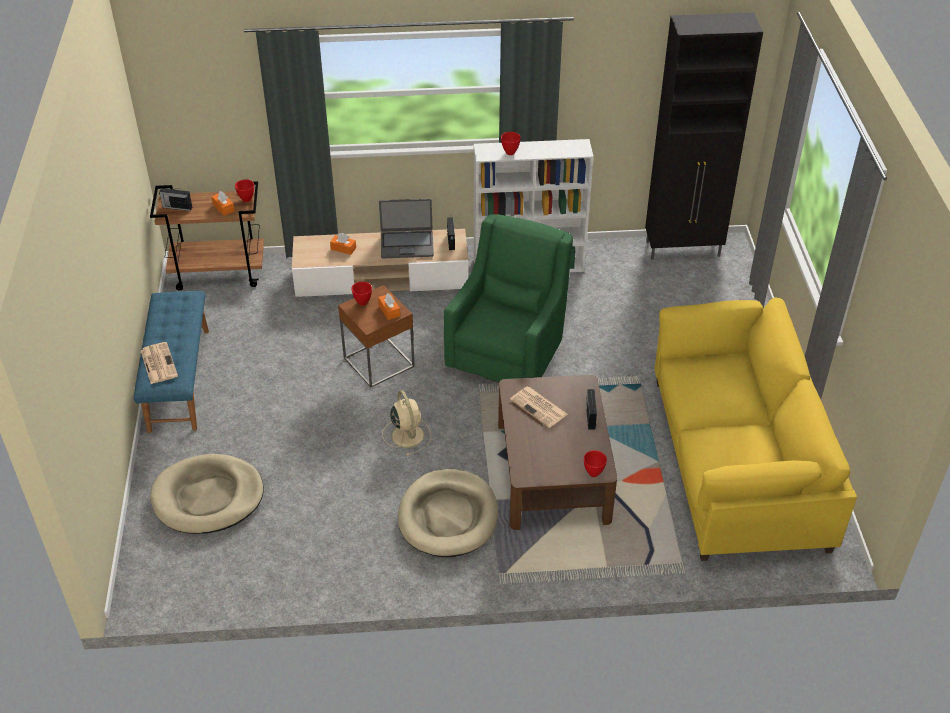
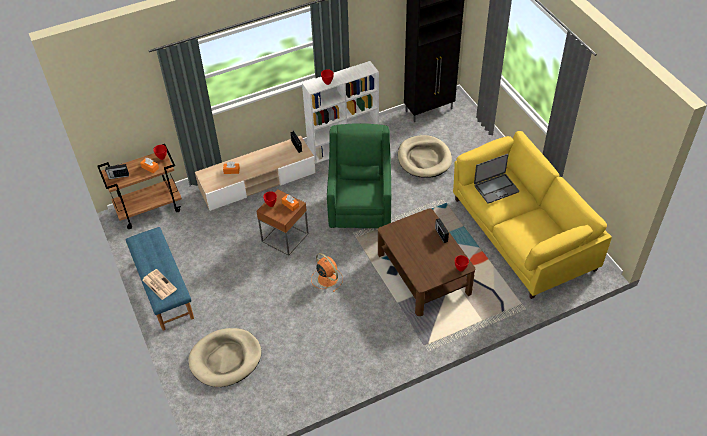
camera: 20 degrees left, 5 degrees up
(407, 244) = (270, 156): laptop -> laptop (496, 188)
(407, 434) = (327, 278): beige fan -> orange fan
(448, 516) = (377, 321): beige dog bed -> beige dog bed (424, 158)
(539, 407) = (409, 238): newspaper -> none

